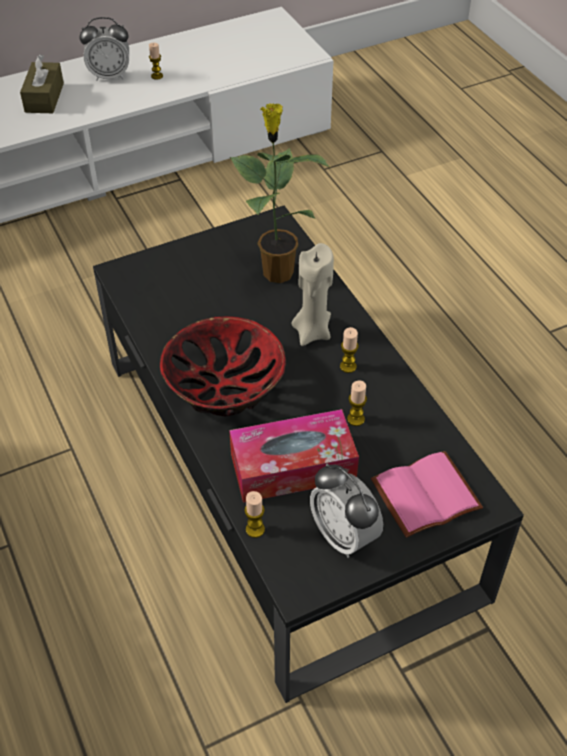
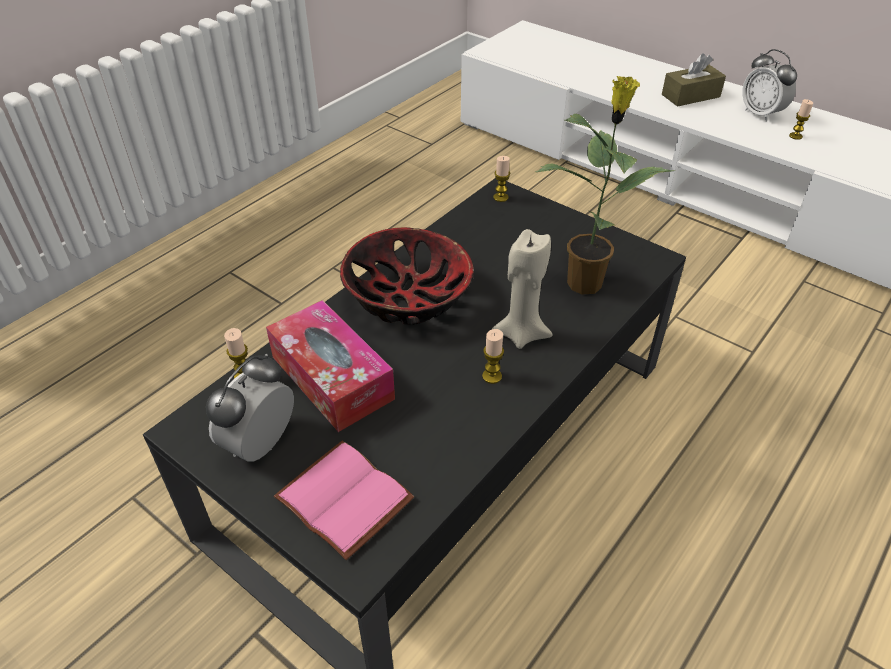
camera: 65 degrees right, 5 degrees down
(355, 419) = (421, 405): candle -> candle (500, 197)

